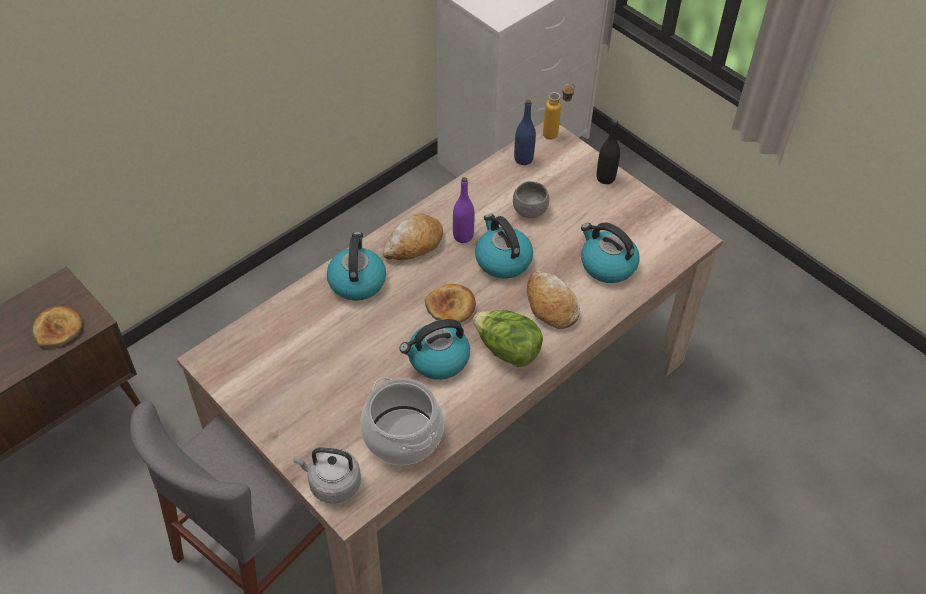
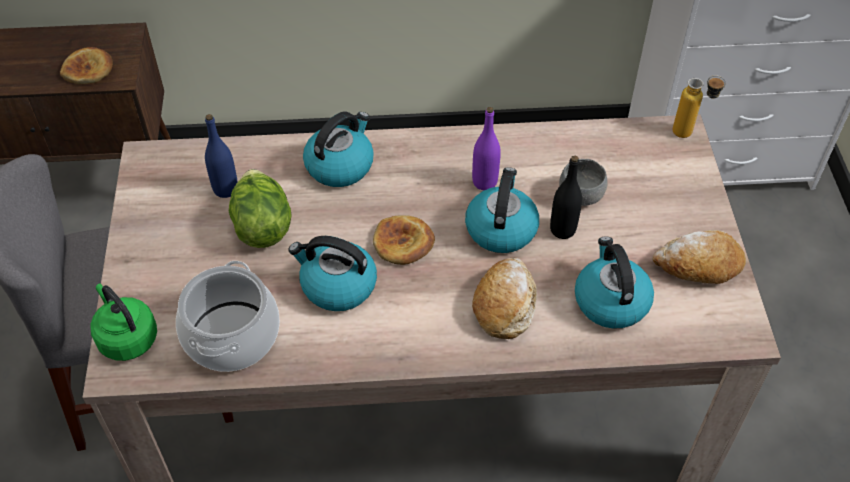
camera: 40 degrees right, 0 degrees up
(332, 484) = (126, 337): grey kettle -> green kettle
(413, 244) = (428, 162): bread -> bread (698, 265)
(507, 350) = (413, 321): lettuce -> lettuce (262, 226)
(523, 159) = (626, 141): blue bottle -> blue bottle (225, 189)
(605, 178) = (701, 209): black bottle -> black bottle (562, 230)

